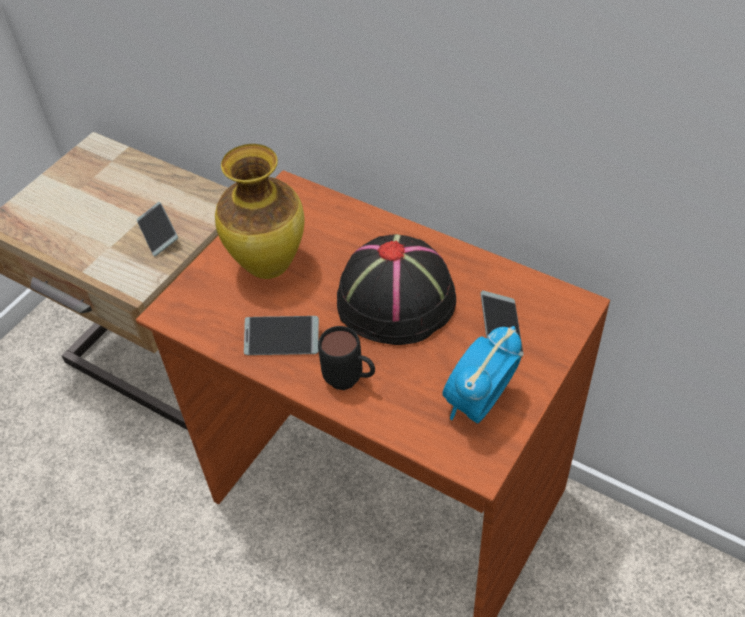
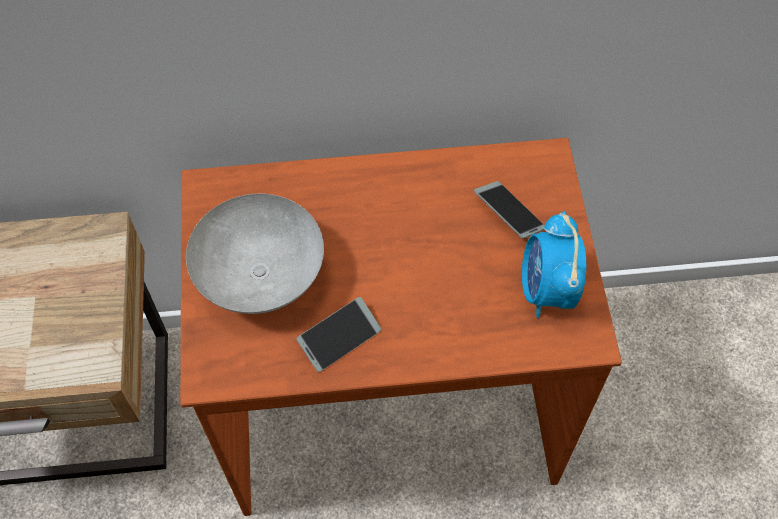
camera: 40 degrees left, 10 degrees up
(158, 233) = (69, 303): phone -> none
(270, 266) = (262, 274): vase -> grey bowl
(350, 382) = (431, 337): black mug -> none
(397, 300) = (404, 239): black hat -> none

